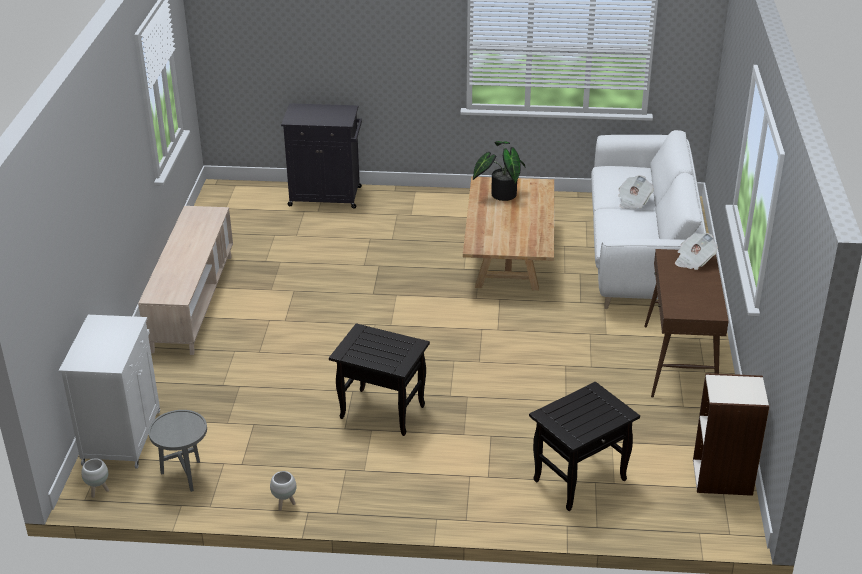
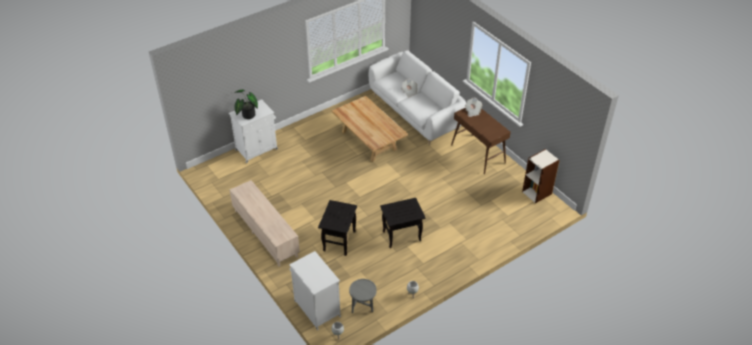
camera: 40 degrees left, 10 degrees up
(327, 196) = (257, 149): black cabinet -> white cabinet
(500, 194) = (353, 114): potted plant -> potted plant (247, 115)
(580, 479) = (496, 221): black side table -> black side table (339, 240)

